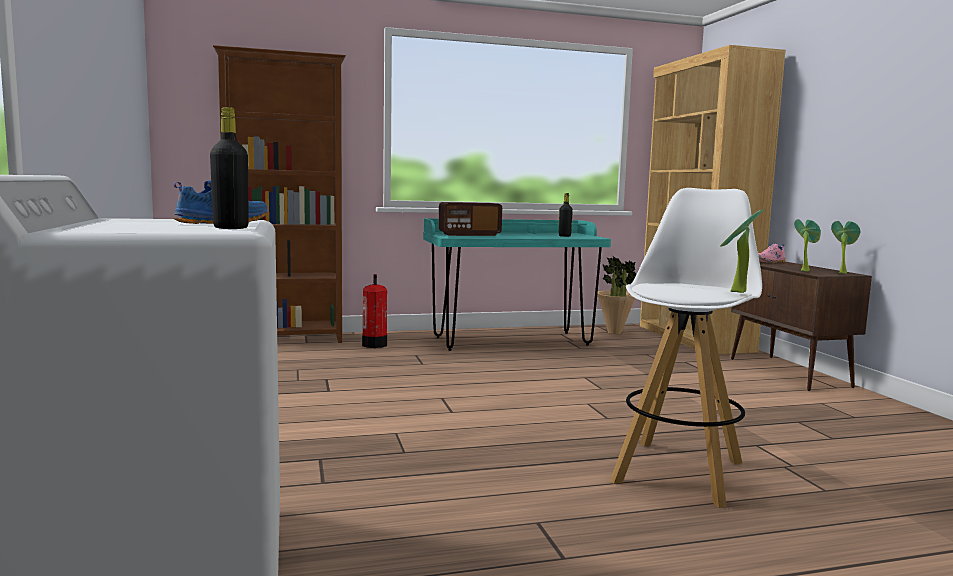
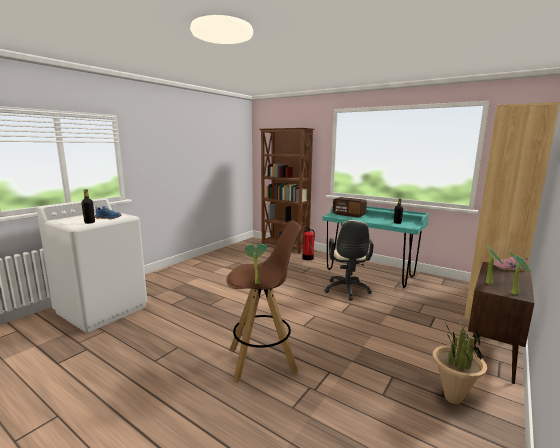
camera: 50 degrees right, 5 degrees up
(542, 366) = (347, 291): none -> beige office chair
(614, 332) = (444, 285): potted plant -> potted plant (453, 398)
(679, 471) = (263, 360): white stool -> brown stool

